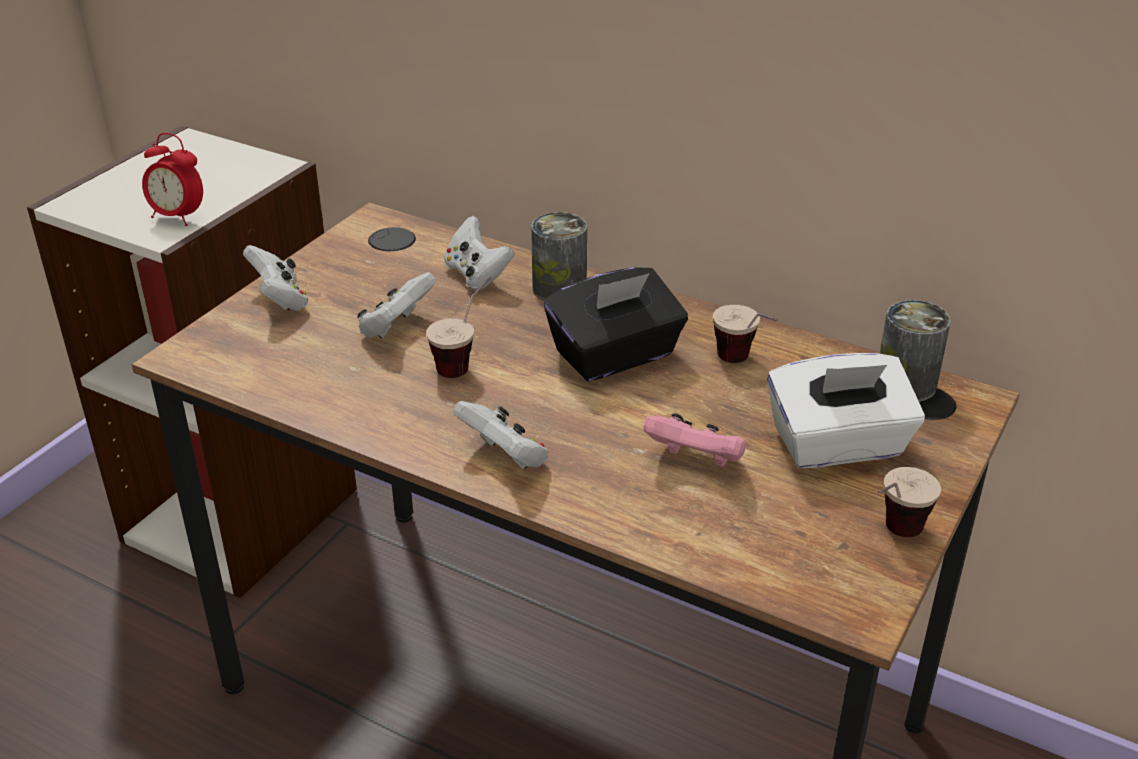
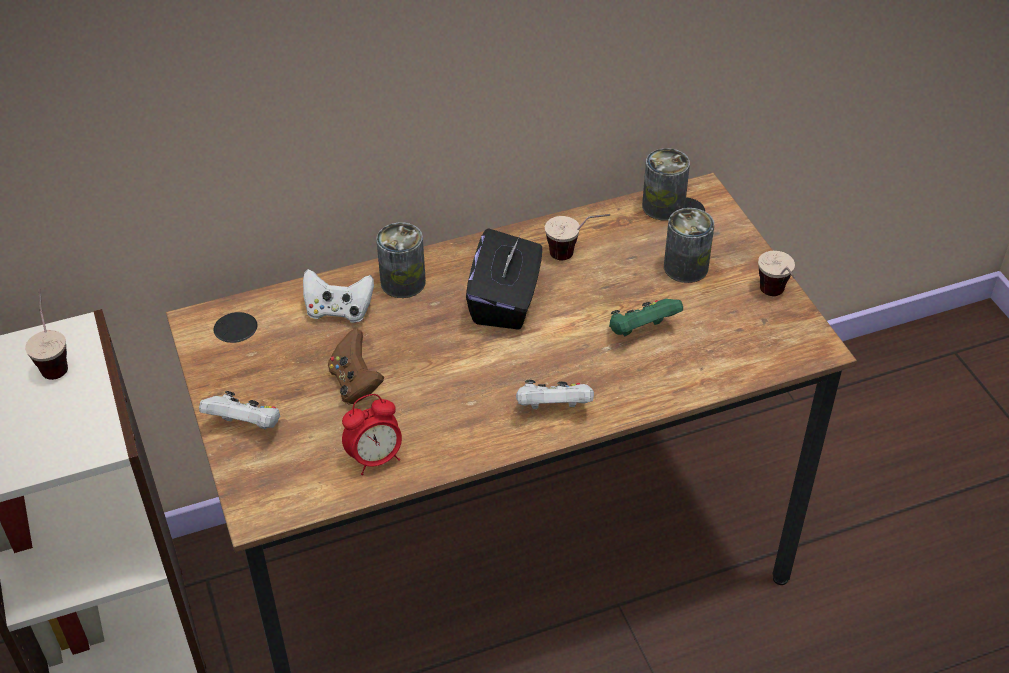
camera: 50 degrees left, 10 degrees up
(178, 217) = (85, 424): alarm clock -> alarm clock (375, 459)
(396, 327) = (355, 383): white game controller -> brown game controller
(465, 361) = (433, 371): cup -> cup (55, 359)
(696, 461) = (641, 331): pink game controller -> green game controller
(838, 445) = (685, 267): white tissue box -> can

